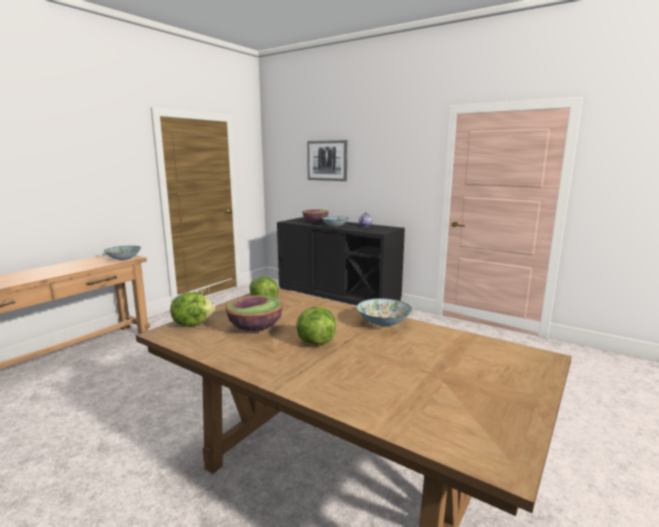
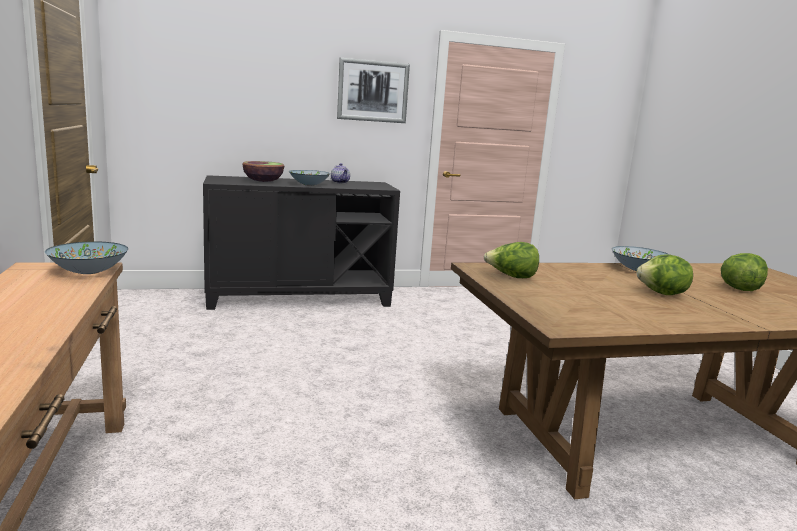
camera: 50 degrees left, 0 degrees up
(192, 323) = (545, 311): lettuce -> lettuce (739, 289)
(255, 327) = (596, 298): bowl -> none
(327, 160) = (255, 84): picture -> picture (373, 91)

